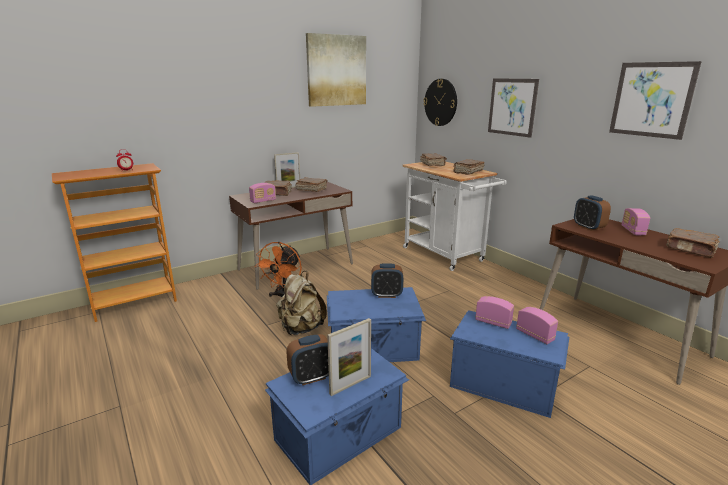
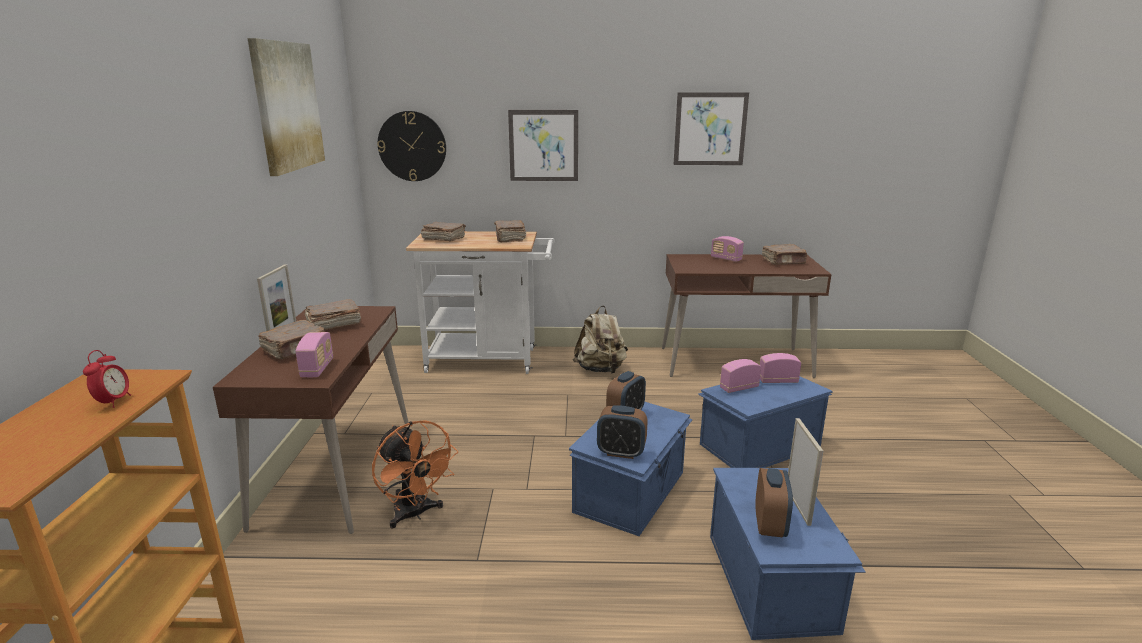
camera: 55 degrees left, 0 degrees up
(301, 329) = (525, 531): beige backpack -> beige backpack (601, 370)
(588, 227) = (699, 266): alarm clock -> alarm clock (621, 452)

